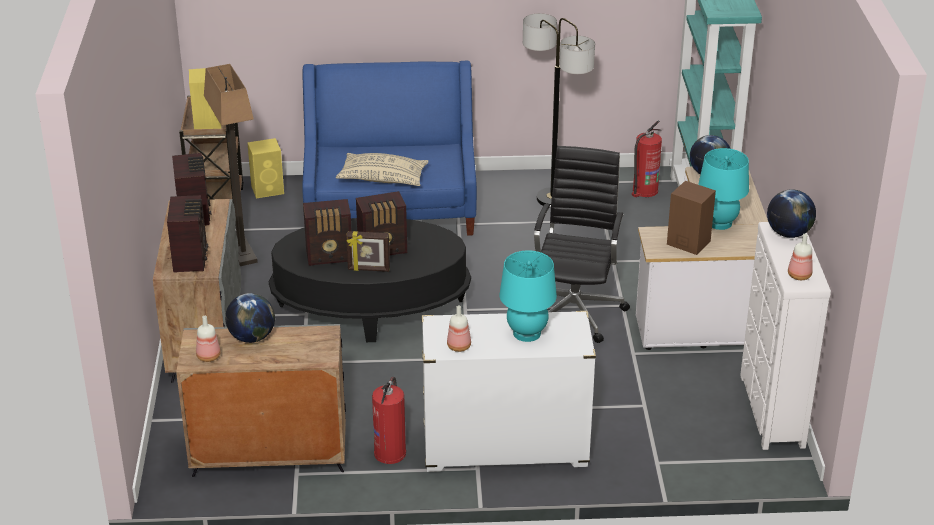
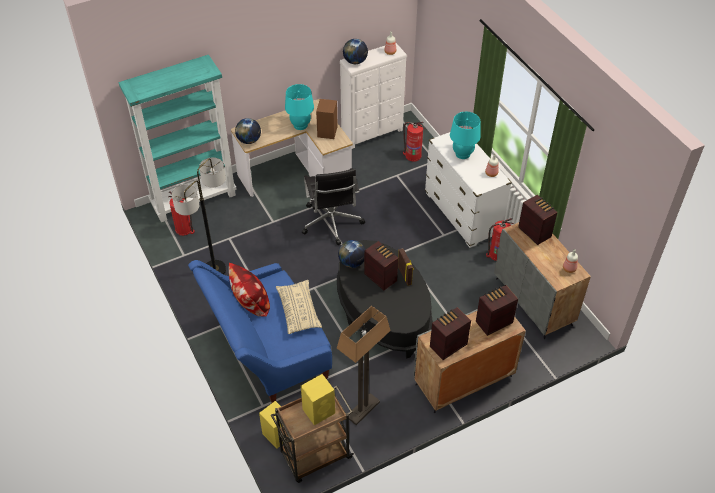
camera: 115 degrees left, 15 degrees up
(252, 337) = (540, 258): globe -> globe (352, 263)
(330, 256) = (403, 299): radio -> radio (534, 231)
(424, 151) = (251, 303): none -> pillow
(575, 310) = (331, 223): black office chair -> black office chair turned 90 degrees counterclockwise
(685, 439) = (412, 155): none -> fire extinguisher

